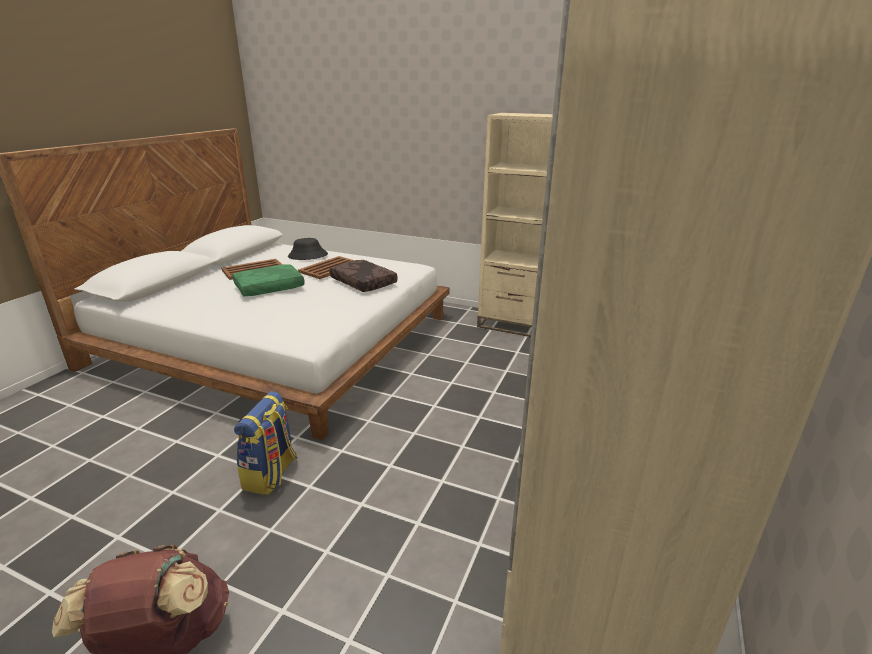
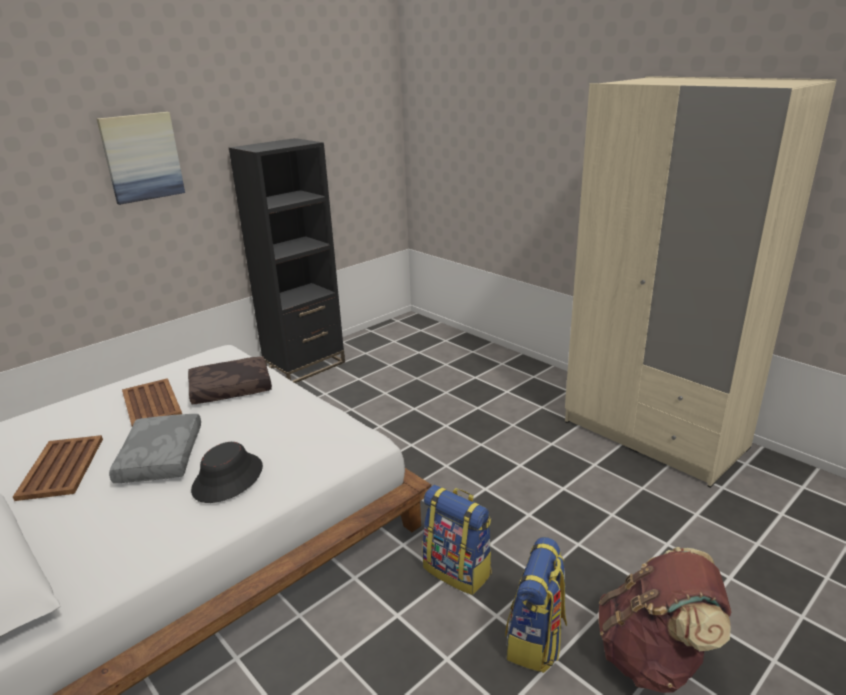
camera: 65 degrees left, 0 degrees up
(190, 542) = (536, 640): none -> backpack
(269, 288) = (162, 457): green pillow -> grey pillow
(307, 256) = (69, 416): black hat -> black hat (228, 479)
(436, 109) = (142, 157): none -> picture
(512, 324) = (305, 366): beige bookcase -> black bookcase

